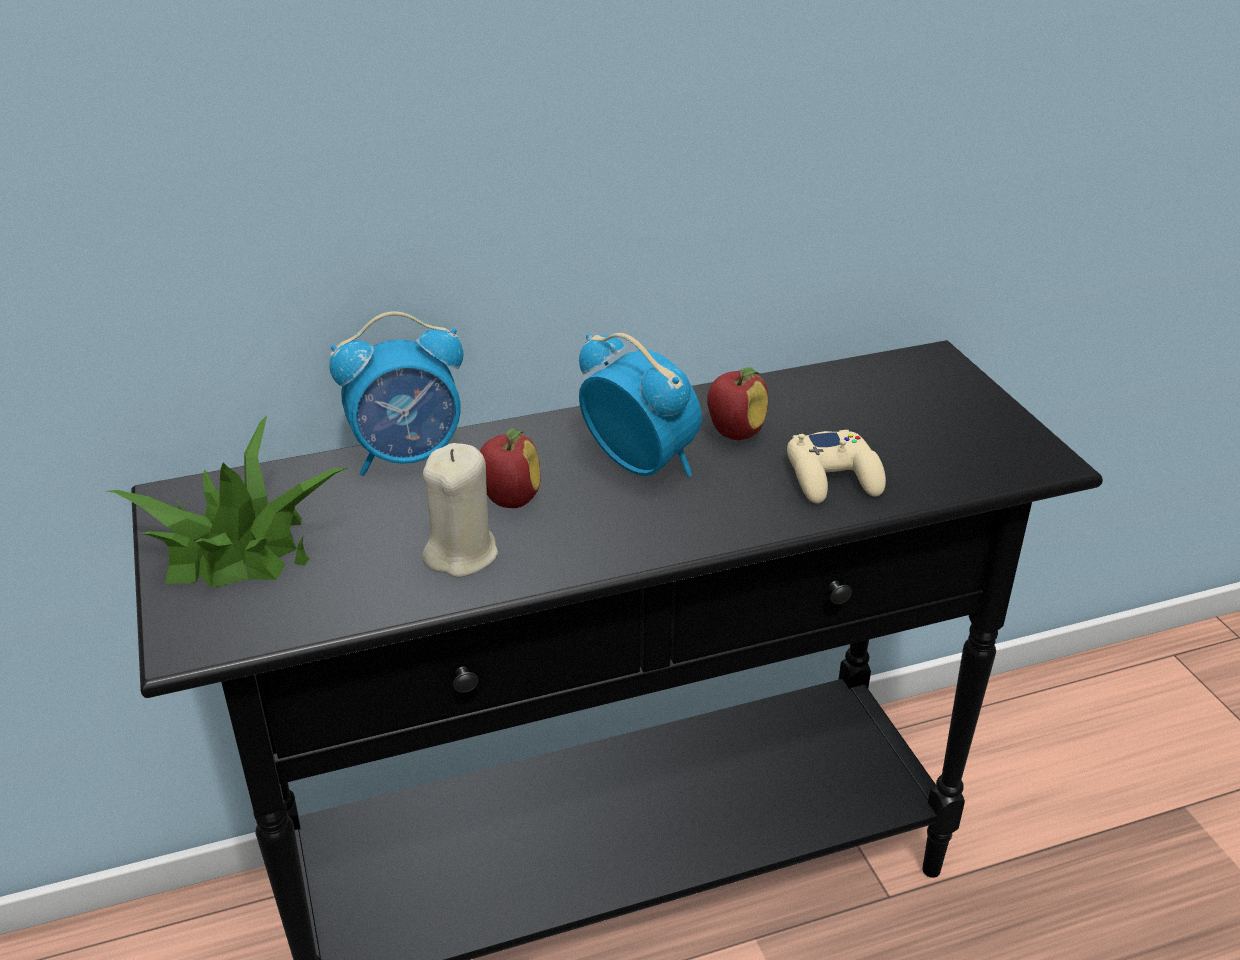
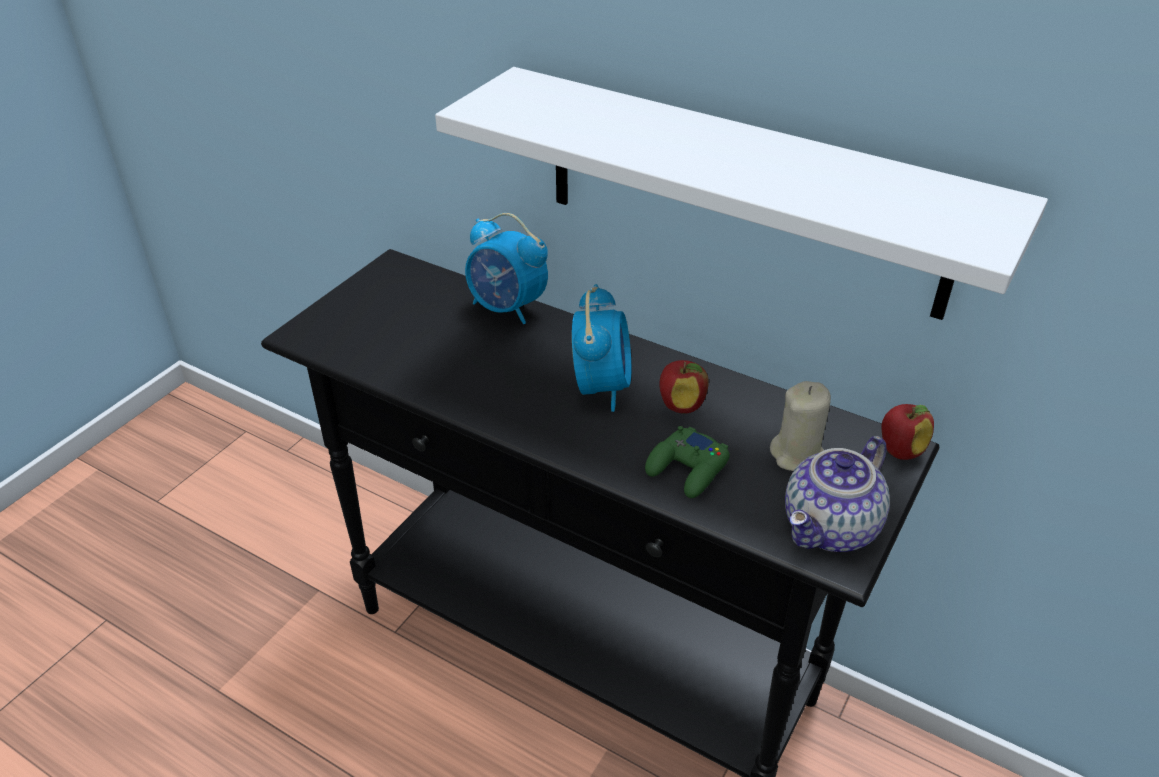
camera: 50 degrees right, 5 degrees up
(238, 549) = (375, 305): potted plant -> none
(461, 554) = (447, 372): beige candle -> beige candle (797, 455)
(510, 500) = (510, 361): apple -> apple (900, 451)
(693, 147) = (742, 192): none -> white shelf
(834, 477) = (687, 469): beige game controller -> green game controller
(1002, 444) = (831, 529): none -> teapot

